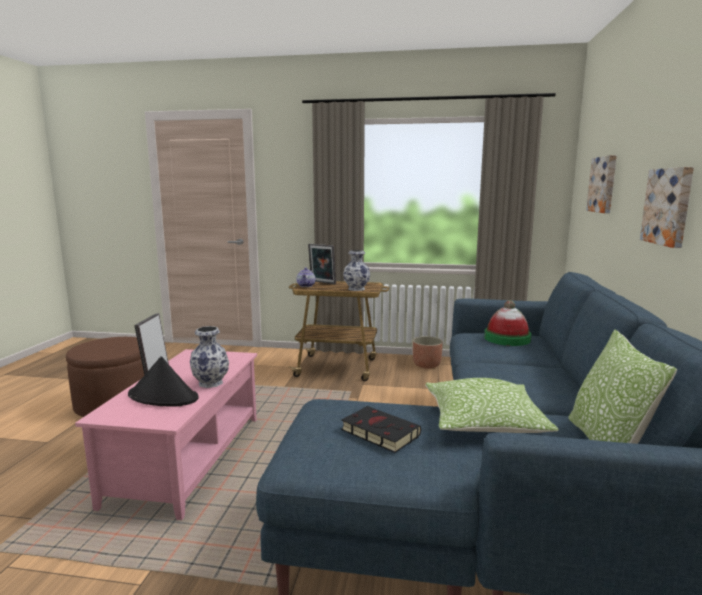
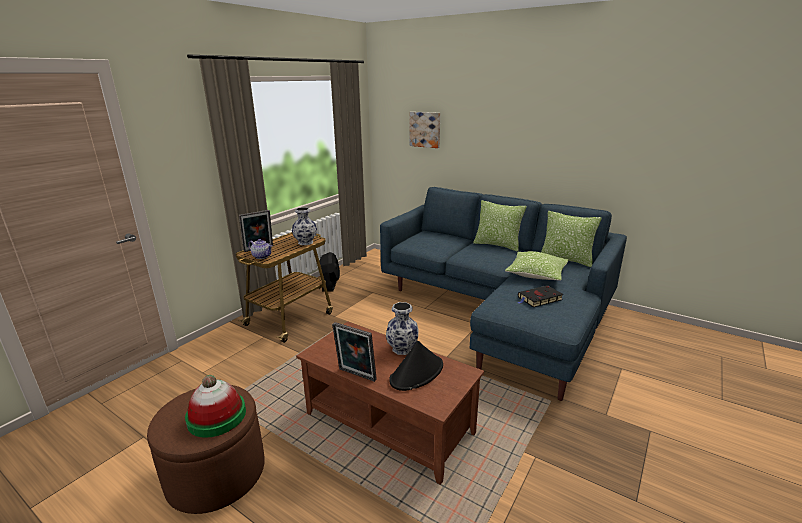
camera: 65 degrees left, 10 degrees up
(189, 458) = (390, 422): pink coffee table -> brown coffee table
(426, 365) = (330, 284): planter -> black fan
(507, 338) = (428, 237): hat -> hat (217, 416)
(568, 381) = (497, 245): none -> pillow
(669, 206) = (508, 146): picture -> none

